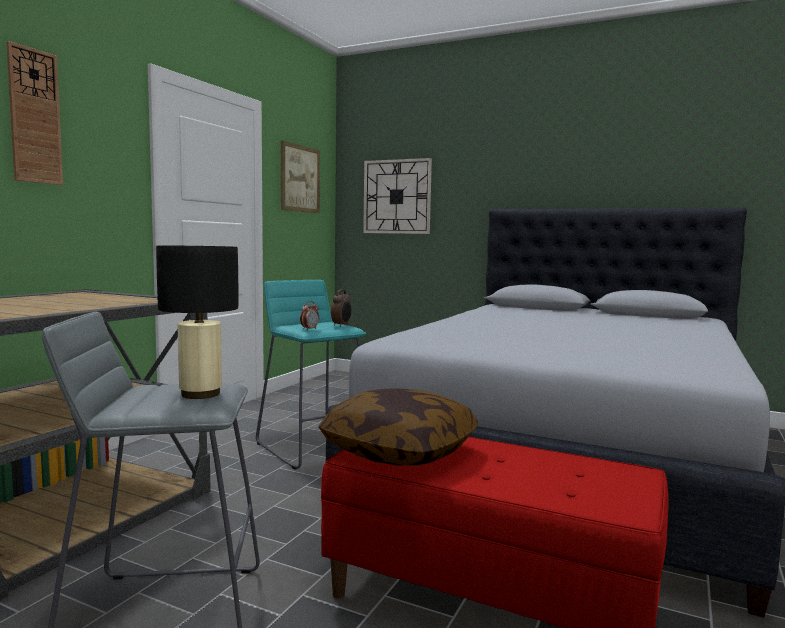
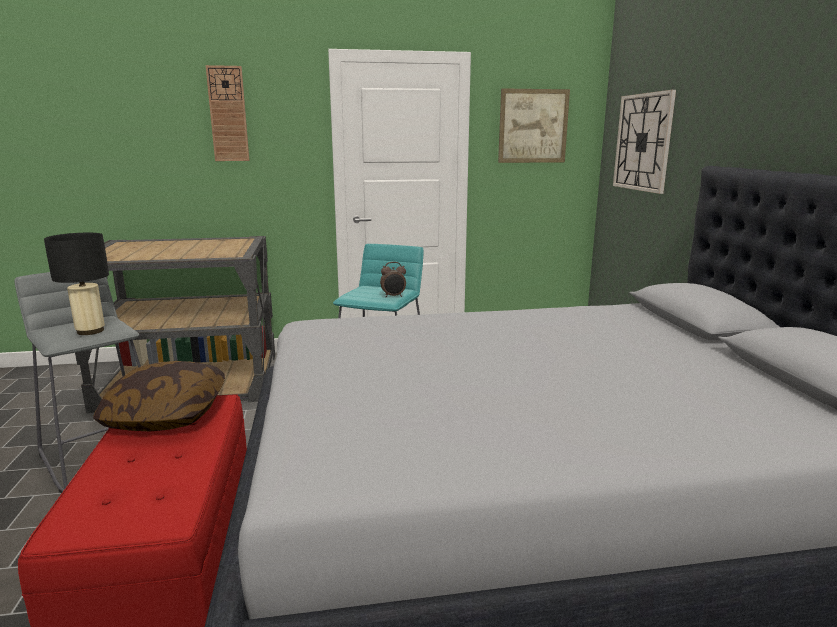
camera: 55 degrees right, 10 degrees up
(309, 329) = (355, 295): alarm clock -> none

